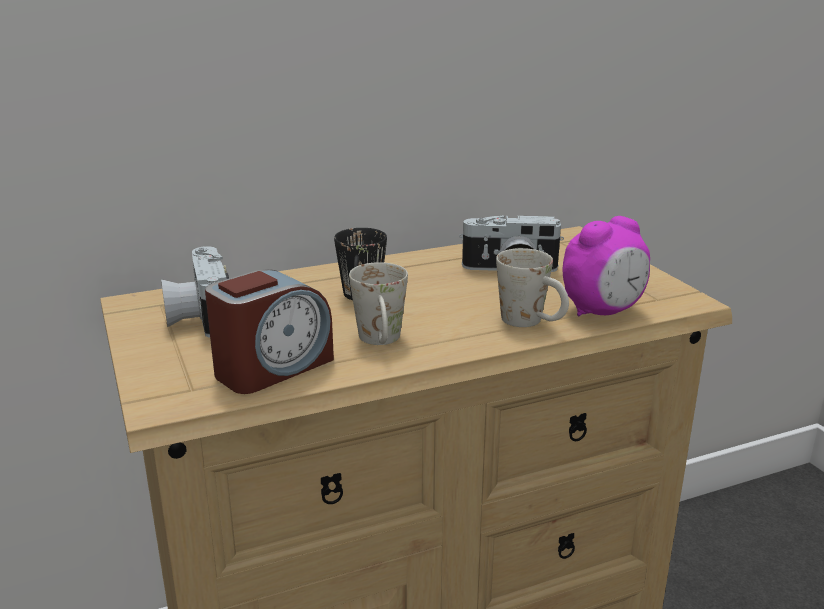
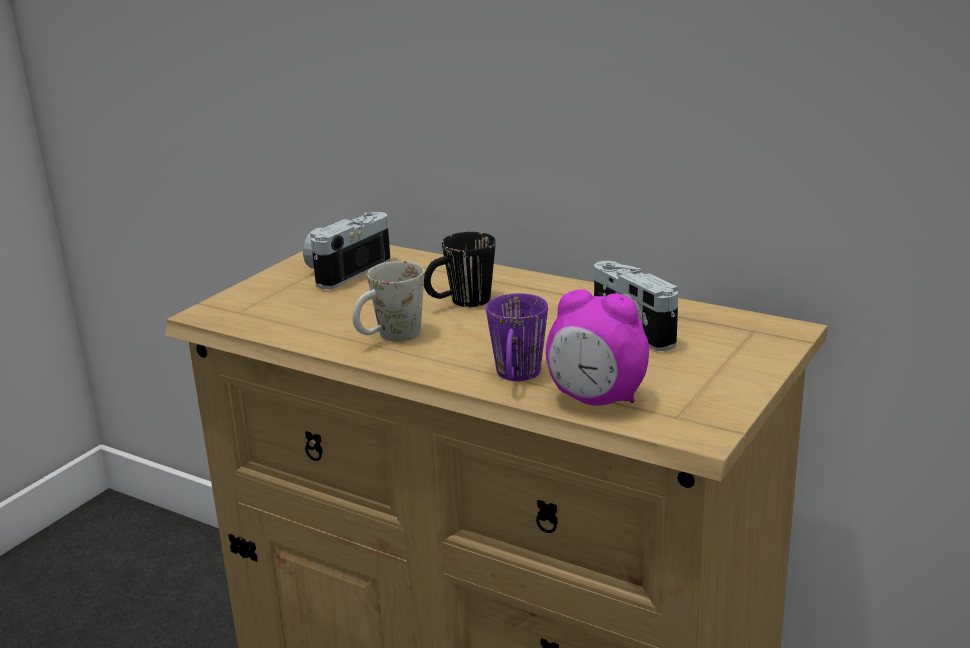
camera: 55 degrees right, 0 degrees up
(273, 368) = (298, 321): alarm clock -> none
(532, 323) = (517, 378): white mug -> purple mug

